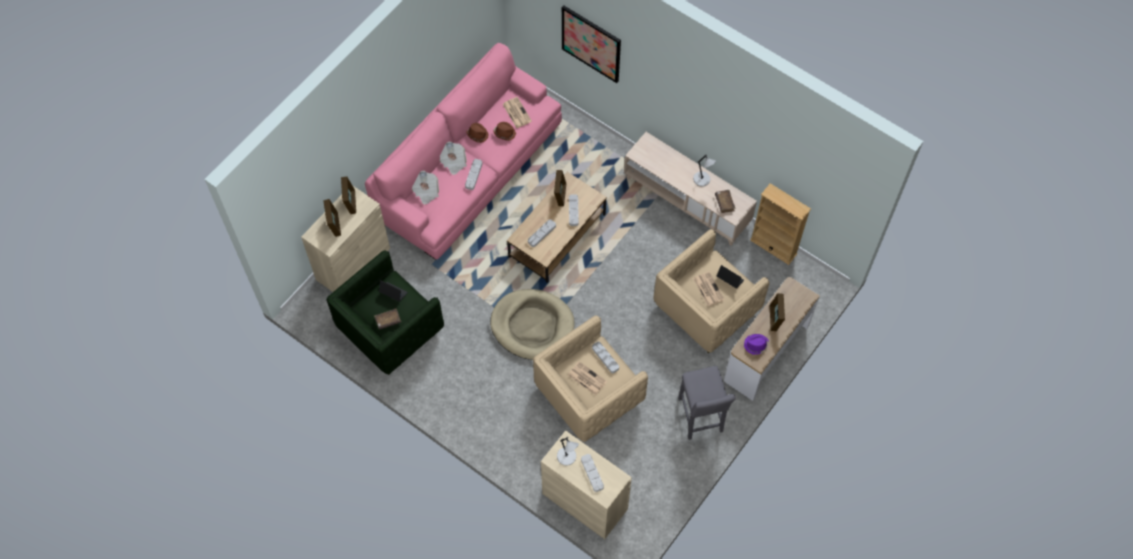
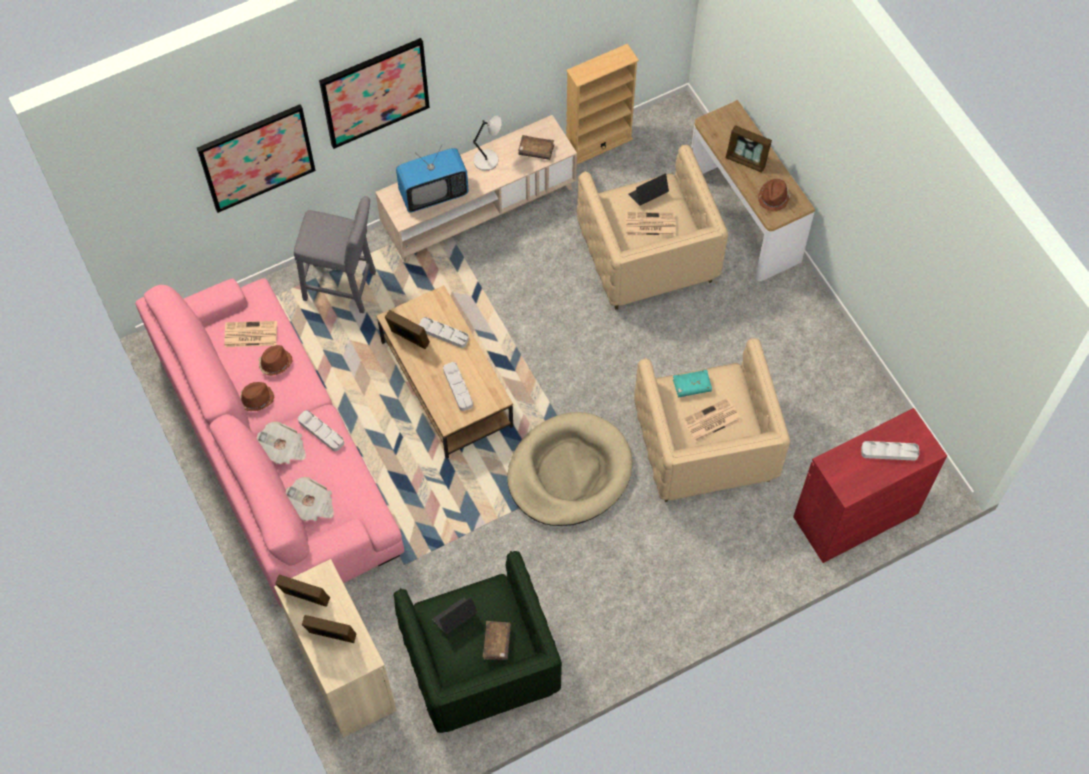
camera: 65 degrees left, 0 degrees up
(567, 457) = (853, 472): grey table lamp -> none
(584, 501) = (855, 515): beige cabinet -> red cabinet
(605, 358) = (692, 386): grey tray -> turquoise book
(661, 77) = (375, 92): none -> picture
(661, 162) = (433, 193): none -> television
(700, 418) = (798, 330): grey stool -> grey stool (343, 288)
(756, 345) = (774, 197): purple hat -> brown hat

